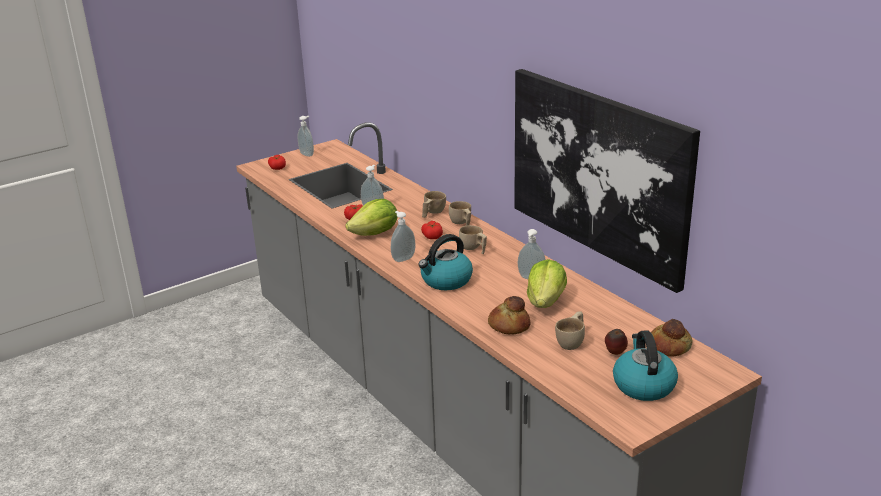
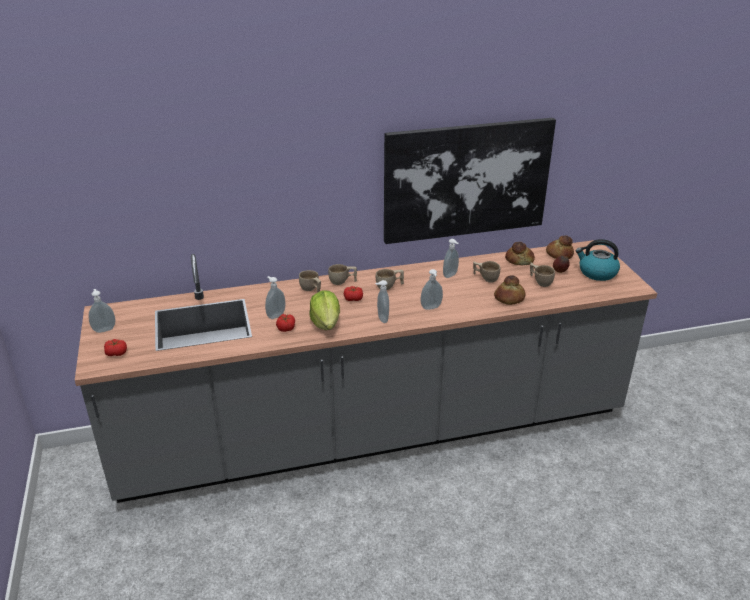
camera: 70 degrees left, 5 degrees up
(446, 281) = (431, 308): kettle -> soap dispenser
(546, 301) = (485, 278): lettuce -> beige cup
(619, 318) = (519, 260): none -> bread

